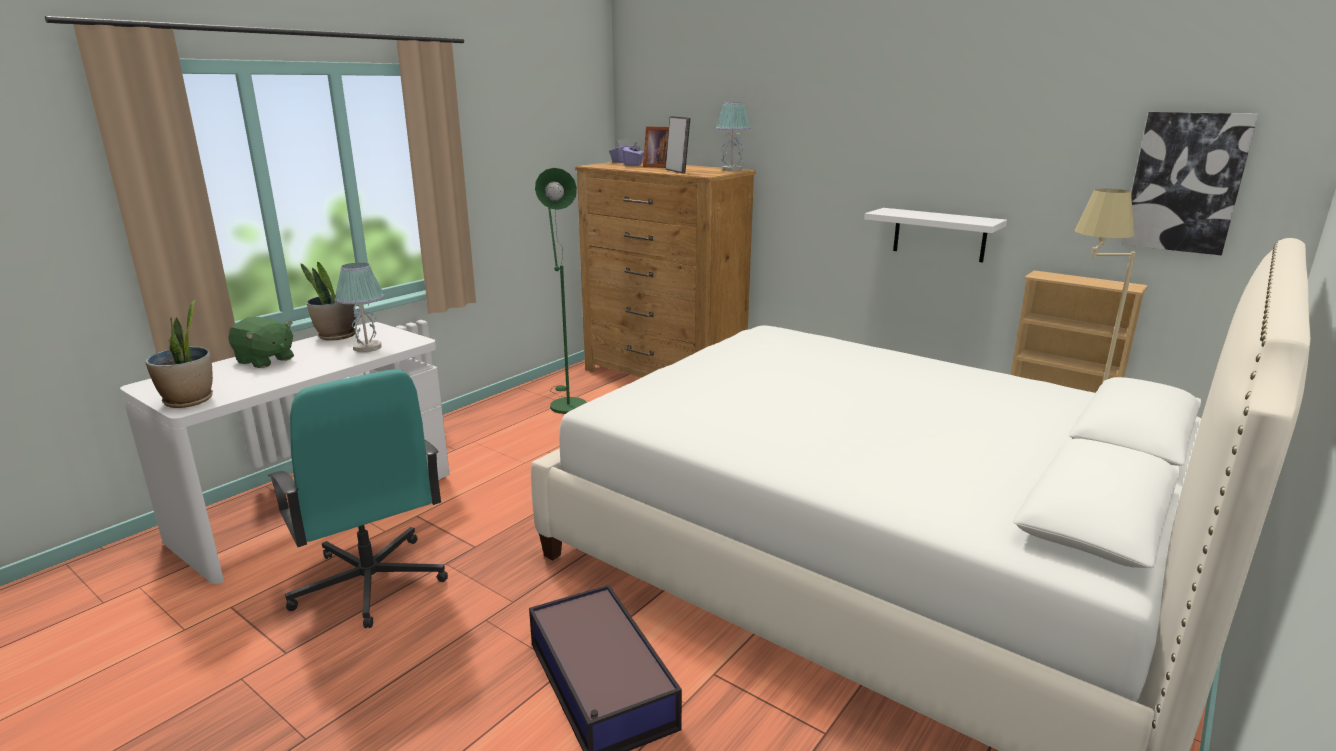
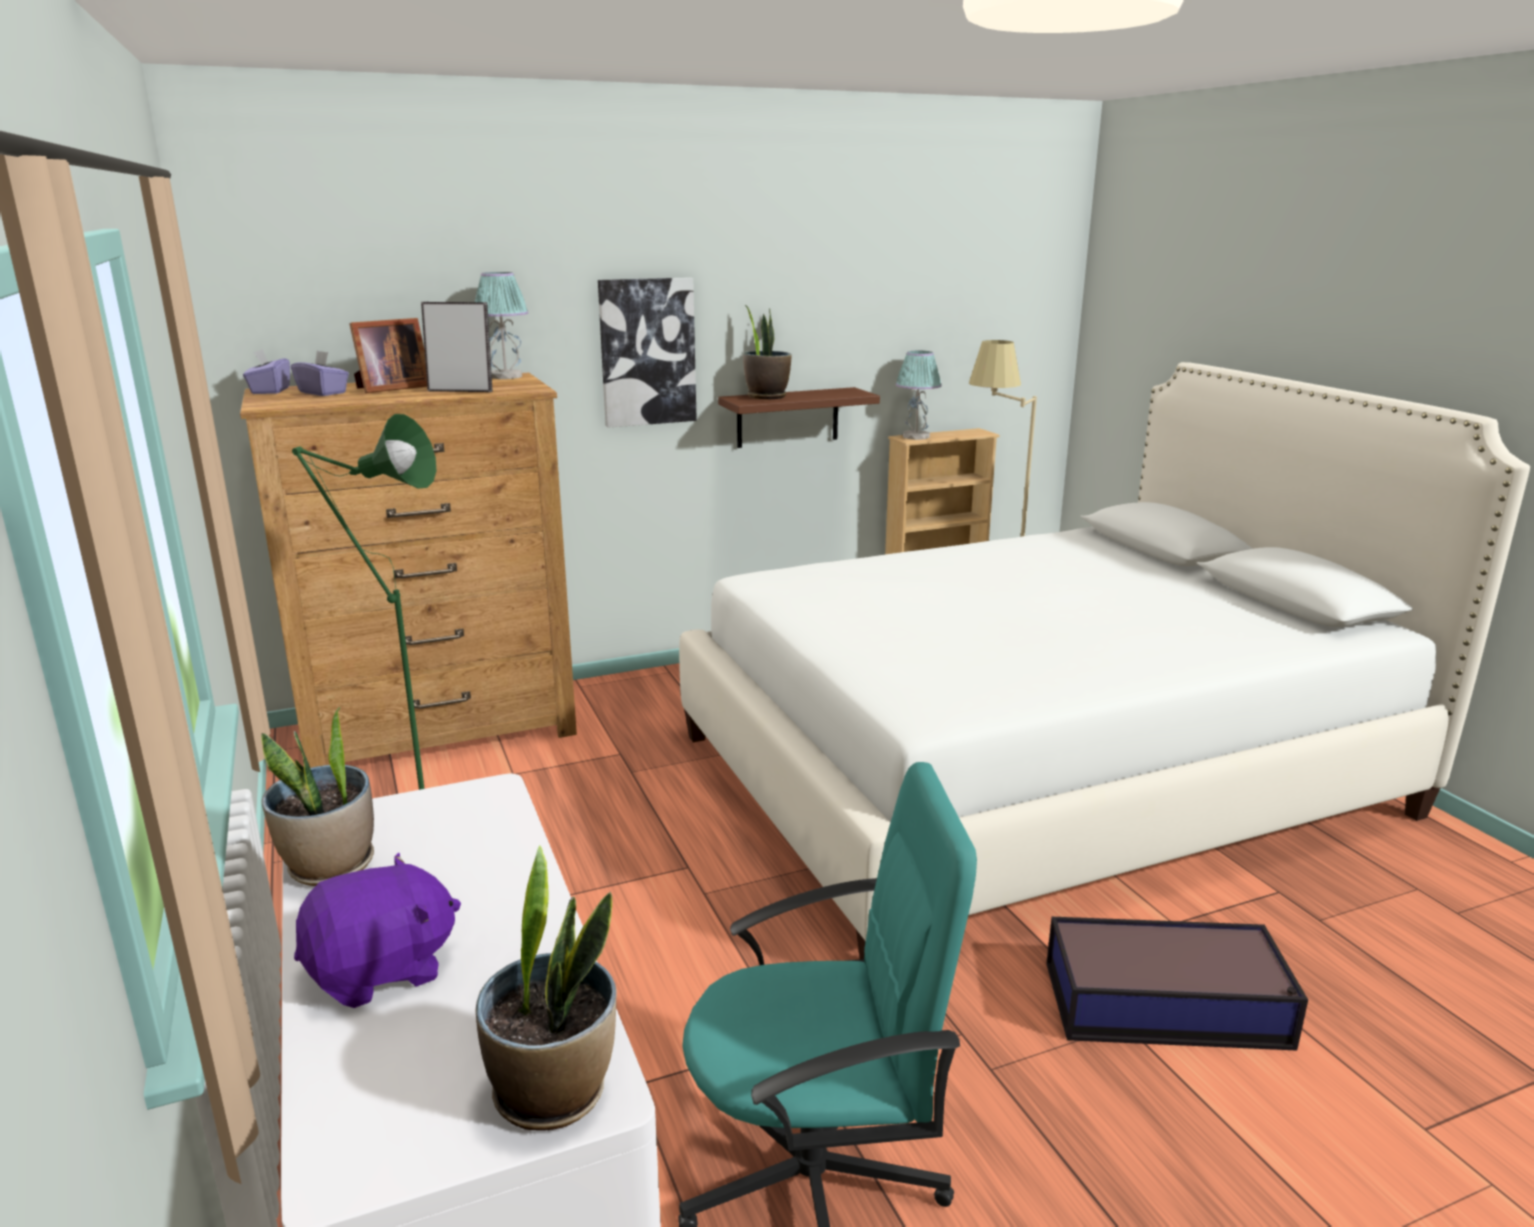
camera: 60 degrees left, 0 degrees up
(265, 360) = (382, 970): green plush toy -> purple plush toy
(367, 348) = (467, 841): table lamp -> table lamp (916, 437)
(909, 212) = (766, 396): none -> potted plant
(939, 235) = (787, 417): white shelf -> brown shelf
(1185, 182) = (993, 327): picture -> picture (647, 352)

